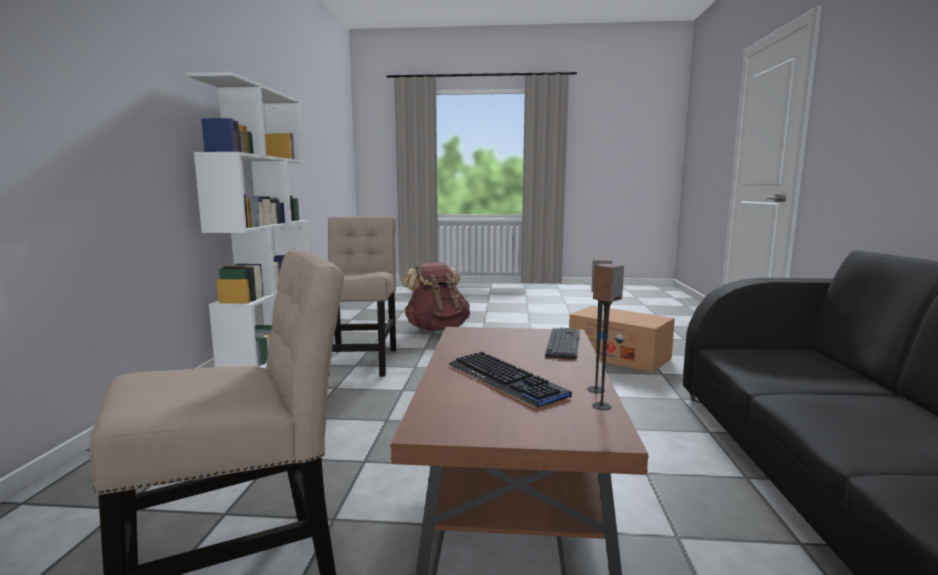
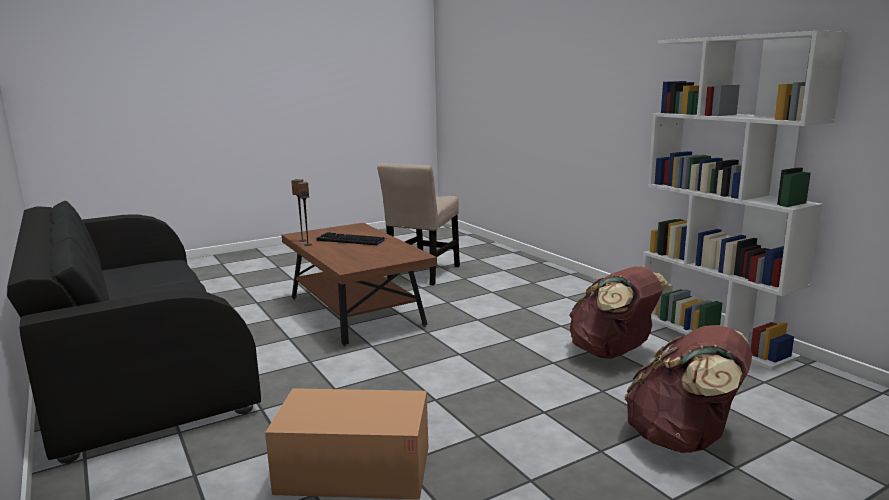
camera: 145 degrees right, 5 degrees up
(361, 360) = (613, 353): beige chair -> brown backpack
(563, 344) = (343, 261): keyboard -> none

